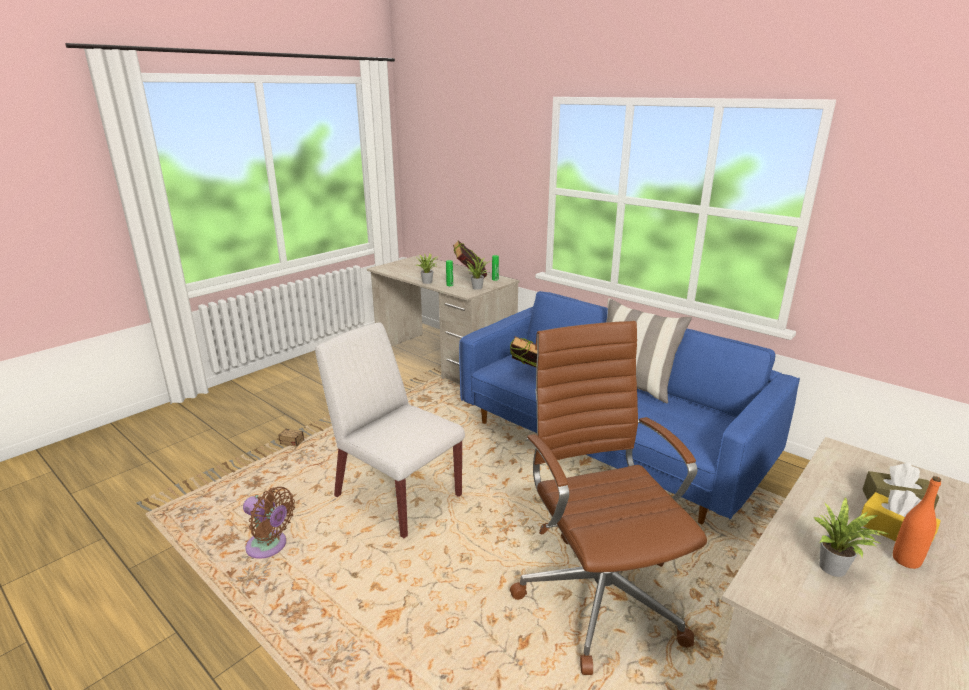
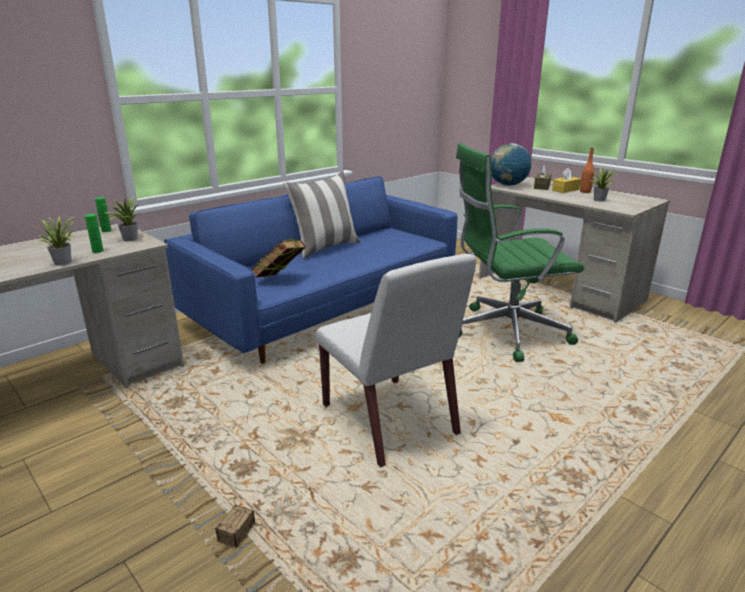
camera: 85 degrees left, 0 degrees up
(269, 546) = (484, 515): brown fan -> none
(396, 495) = (390, 420): white chair -> white chair turned 75 degrees counterclockwise
(470, 277) = (78, 241): book -> none
(599, 592) = (505, 332): brown office chair -> green office chair
(863, 462) = (508, 185): none -> globe

